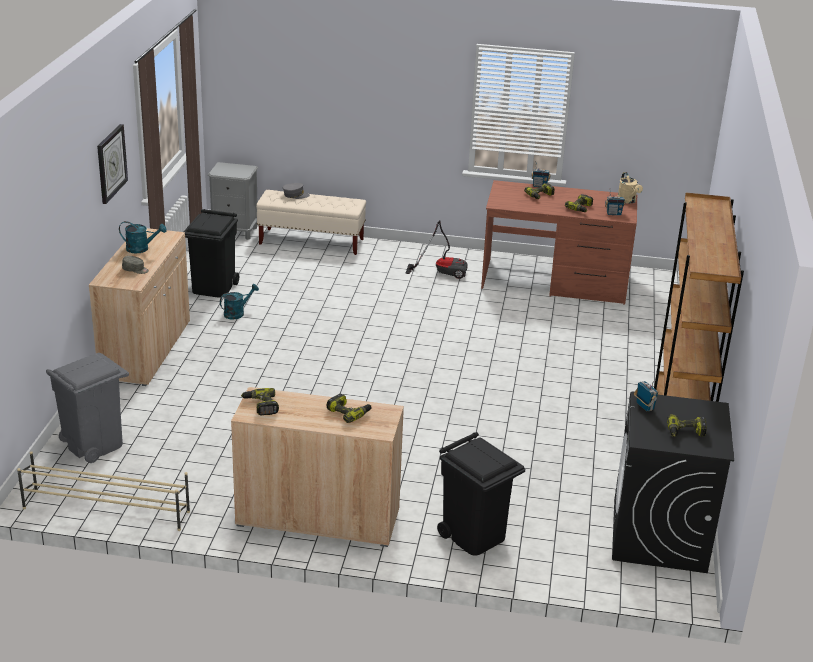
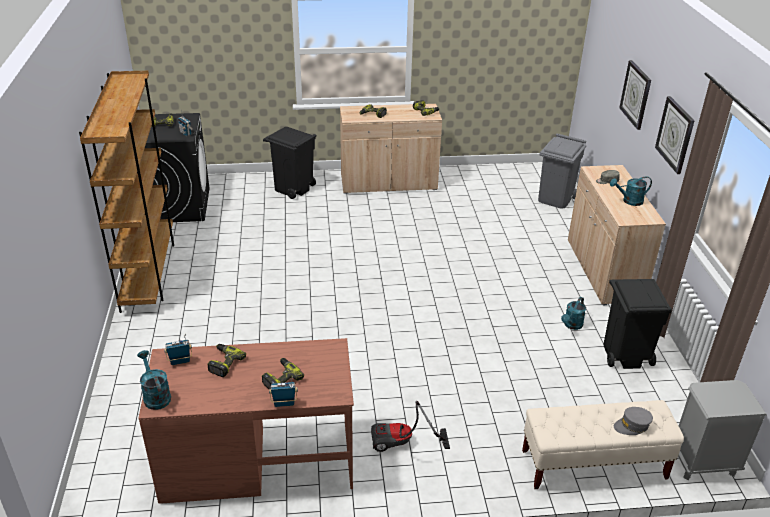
camera: 165 degrees right, 5 degrees up
(66, 212) = (636, 94): none -> wall clock
(105, 509) = (508, 169): beige shoe rack -> none
(628, 201) = (155, 395): beige watering can -> turquoise watering can

